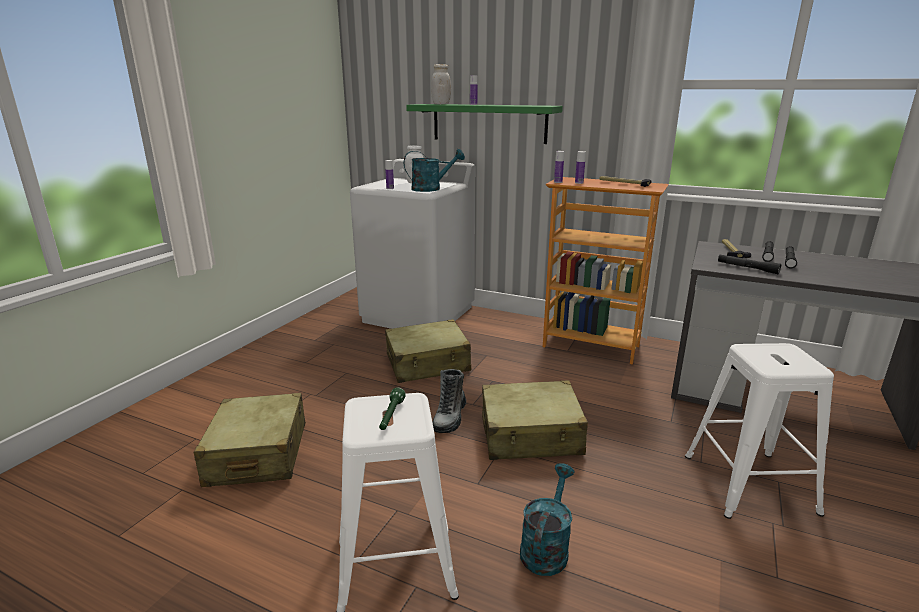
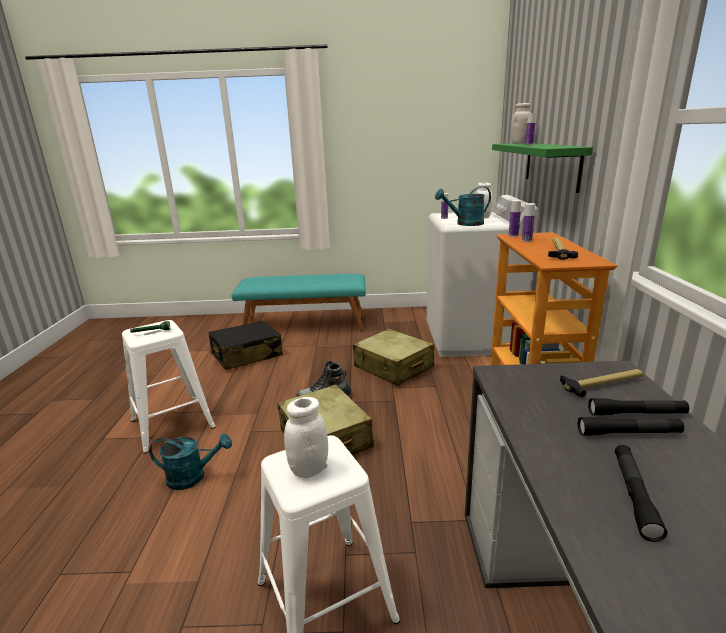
camera: 65 degrees right, 0 degrees up
(234, 388) = (304, 325): none -> turquoise bench
(257, 454) = (246, 355): beige suitcase -> black suitcase
(431, 189) = (465, 224): turquoise watering can -> turquoise watering can turned 120 degrees clockwise
(747, 268) = (527, 399): black flashlight -> black flashlight (634, 495)
(781, 360) = (308, 469): none -> white jar

